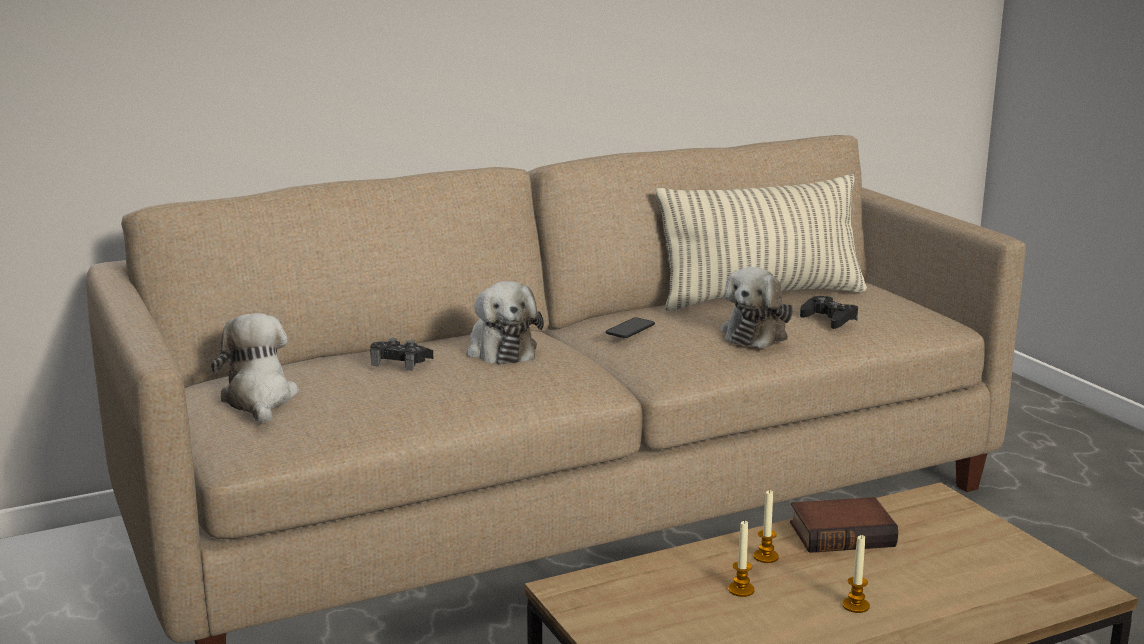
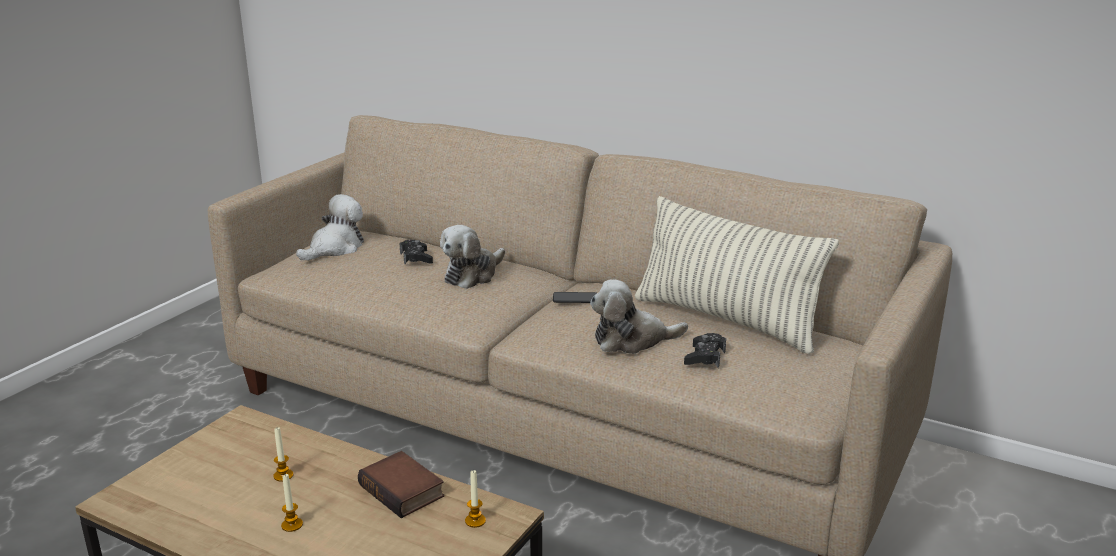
camera: 55 degrees right, 5 degrees up
(766, 557) = (339, 471): candle -> candle (475, 521)

